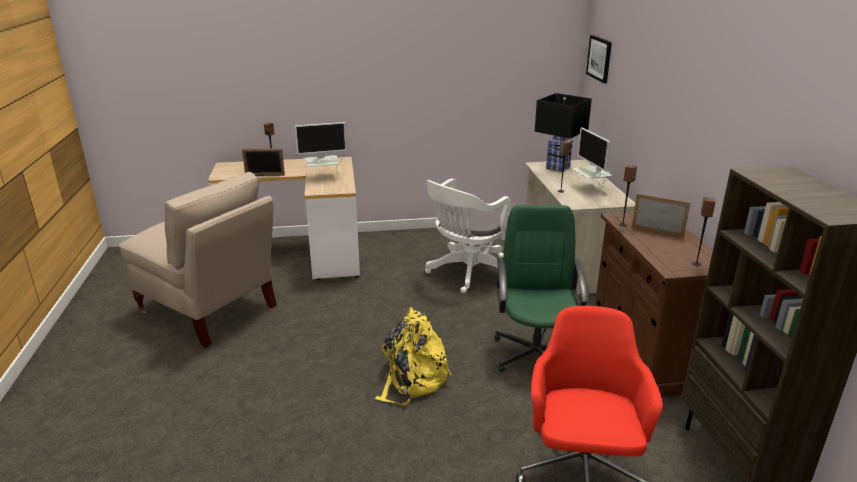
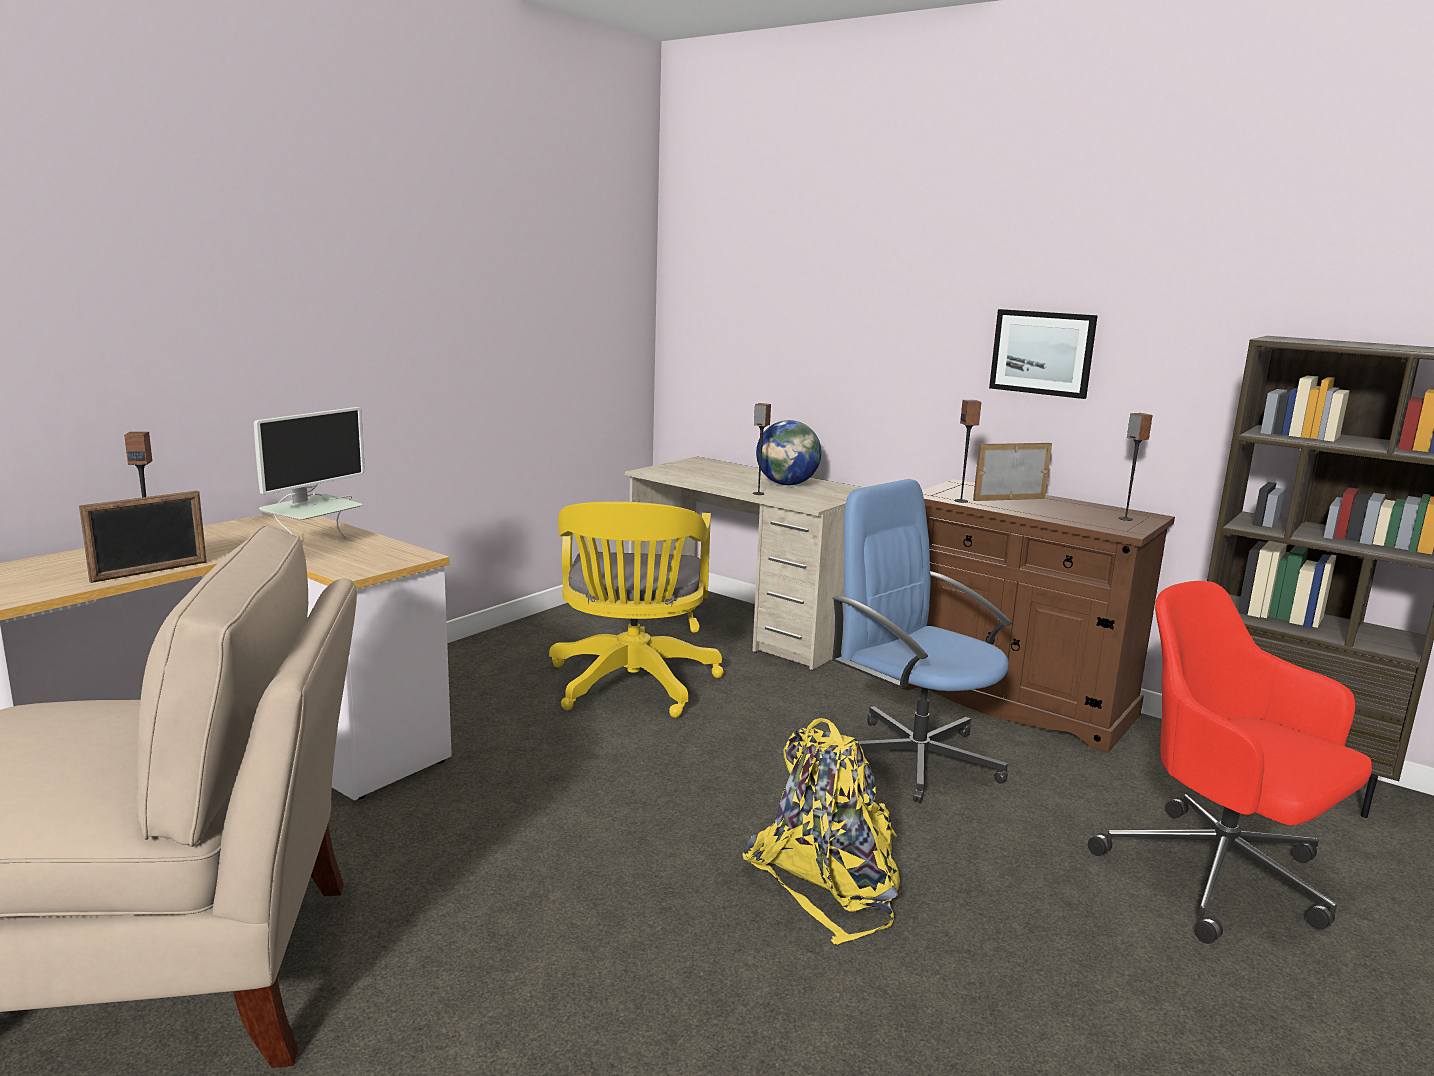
camera: 45 degrees left, 10 degrees down
(467, 273) = (632, 687): white office chair -> yellow office chair
(536, 354) = (915, 758): green office chair -> blue office chair
(557, 167) = (685, 470): black table lamp -> none
(591, 189) = (787, 484): monitor -> globe
(599, 58) = (706, 282): picture -> picture (1042, 353)

